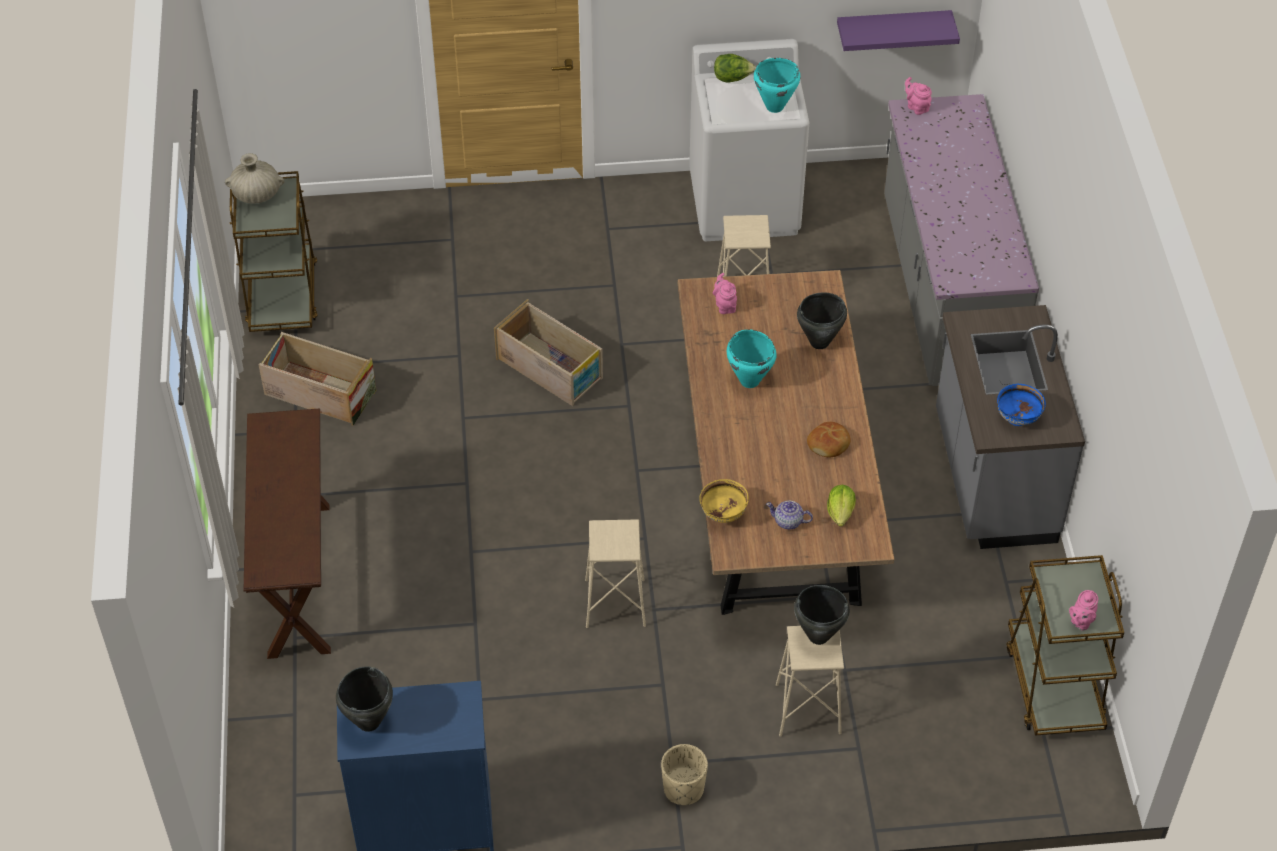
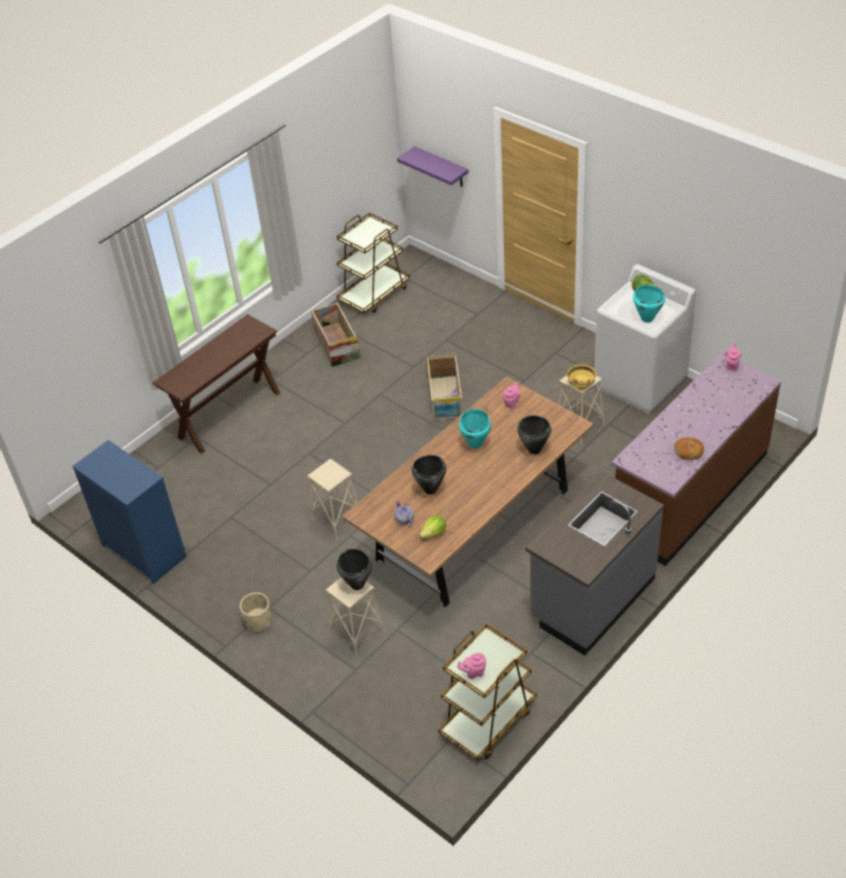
camera: 50 degrees right, 5 degrees down
(256, 195) = (370, 226): beige vase -> none
(368, 722) = (102, 460): black cooking pot -> black cooking pot (430, 489)
(723, 515) = (380, 495): yellow bowl -> yellow bowl (581, 386)
(829, 444) = (472, 499): bread -> bread (688, 452)
(893, 28) = (757, 313): purple shelf -> purple shelf (441, 167)
(944, 295) = (689, 493): grey counter -> brown counter
(1017, 418) = (567, 548): blue bowl -> none

